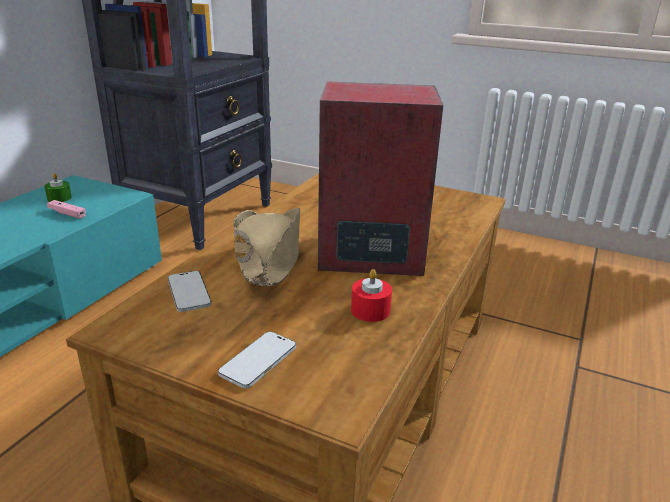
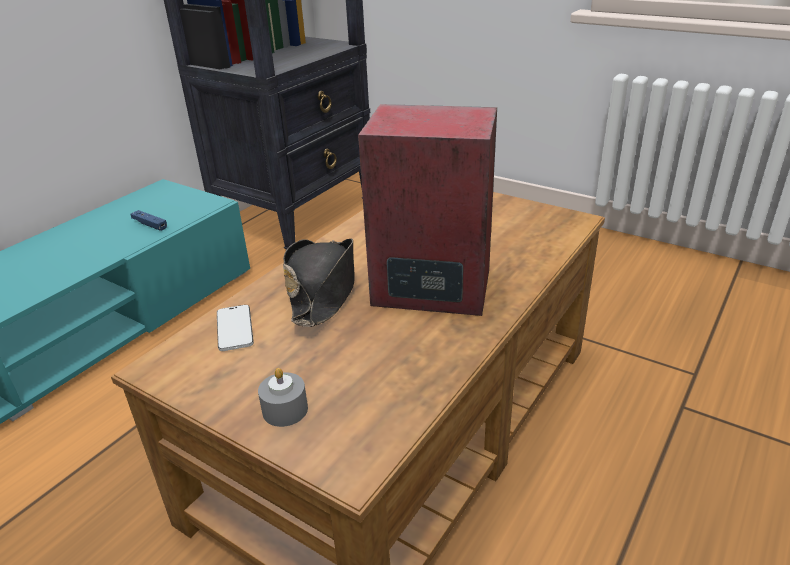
camera: 10 degrees right, 5 degrees up
(59, 198) = (145, 207): green candle -> none
(67, 213) = (150, 225): pink game controller -> blue game controller
(258, 361) = (285, 410): phone -> grey candle
(268, 257) = (323, 290): beige hat -> black hat
(370, 310) = (413, 356): red candle -> none

